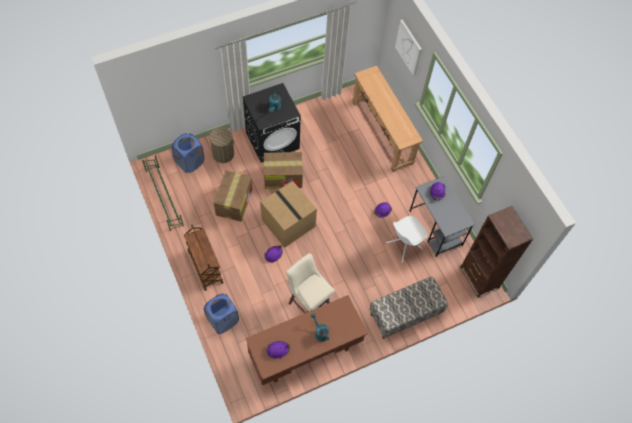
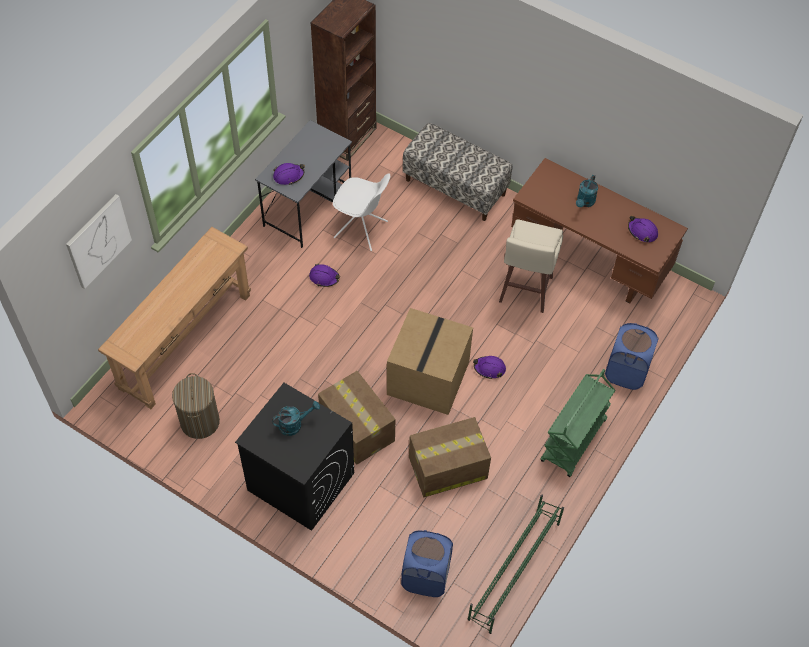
camera: 120 degrees left, 5 degrees down
(205, 266) = (573, 441): brown cart -> green cart
(223, 154) = (375, 537): laundry basket -> laundry basket (200, 421)

